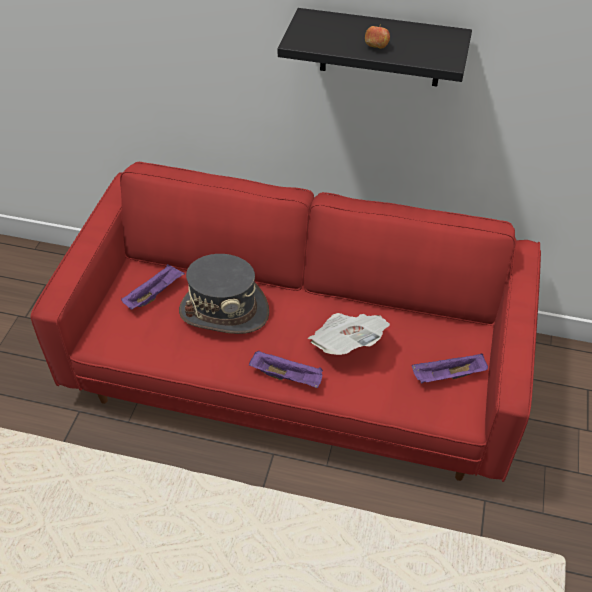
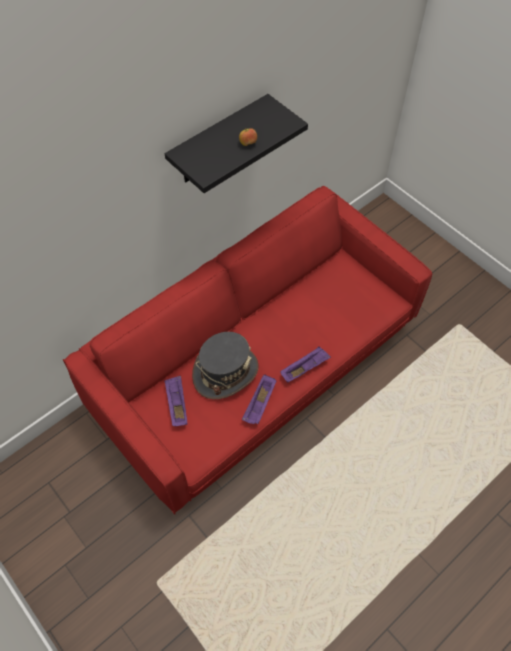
camera: 55 degrees left, 10 degrees up
(346, 344) = (303, 324): newspaper -> none
(447, 376) = (361, 292): purple tray -> purple tray (259, 404)

